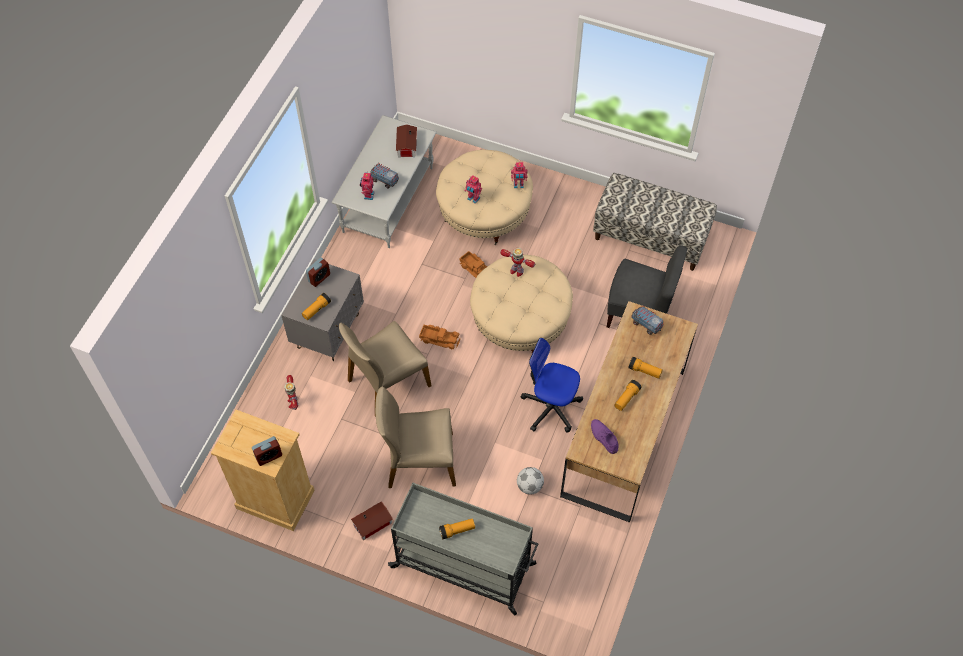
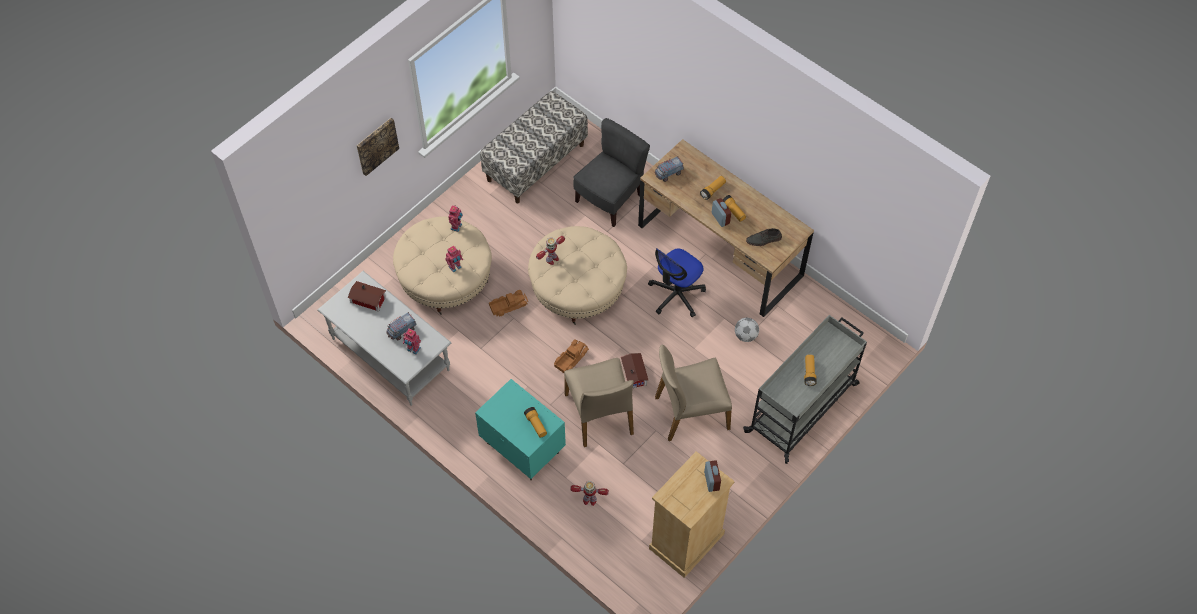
camera: 70 degrees left, 0 degrees up
(319, 278) = (500, 413): alarm clock -> alarm clock (720, 218)
(328, 331) = (522, 449): grey nightstand -> turquoise nightstand
(374, 524) = (739, 466): toy house -> toy house (634, 373)
(419, 461) = (690, 412): beige chair -> beige chair turned 60 degrees clockwise
(519, 59) = (376, 145): none -> picture
(603, 437) = (764, 239): purple shoe -> grey shoe

